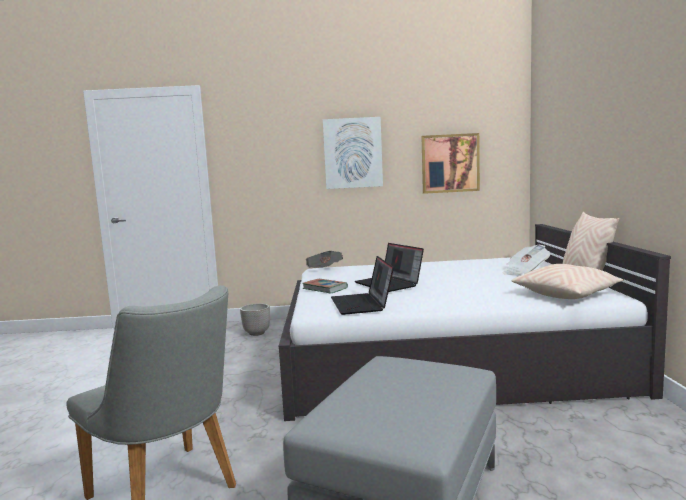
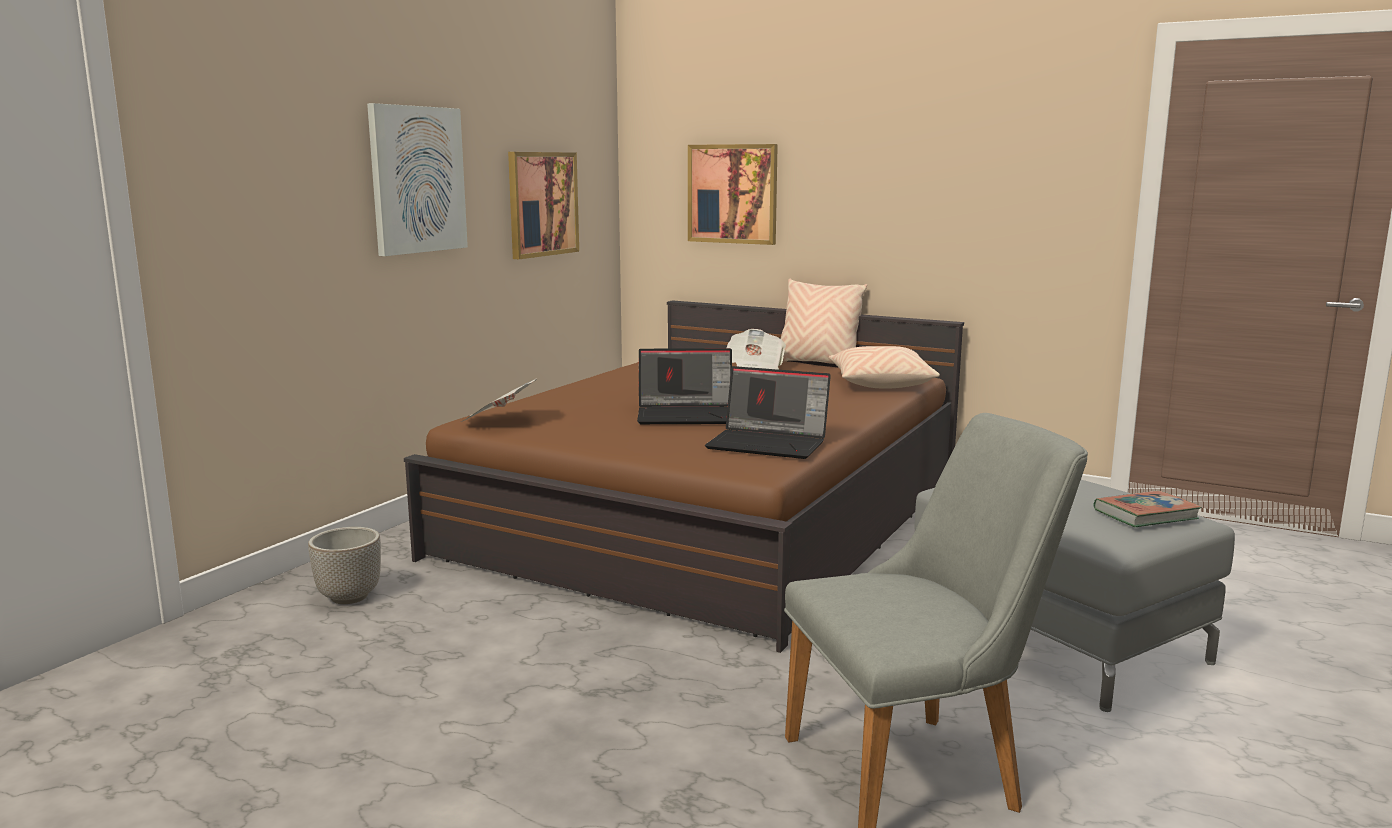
camera: 60 degrees left, 5 degrees up
(325, 288) = (631, 442): book -> book (1145, 515)
(443, 356) = (714, 516): white bed -> brown bed
(565, 152) = (732, 194): none -> picture

